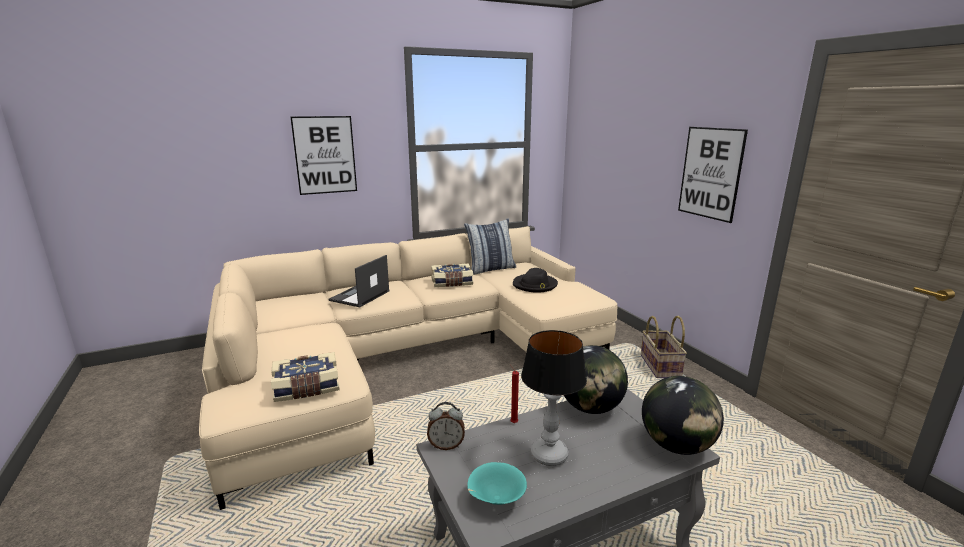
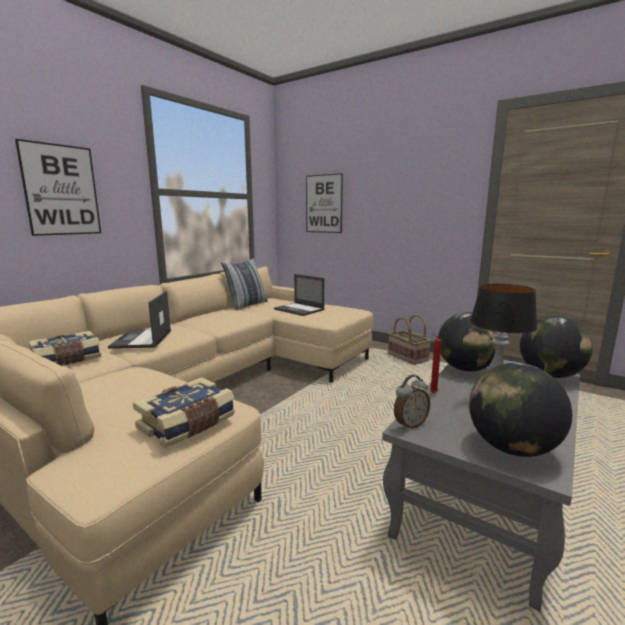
camera: 30 degrees left, 5 degrees down
(452, 283) = (227, 317): book -> book (67, 360)
(495, 499) = (512, 448): turquoise bowl -> globe
(535, 285) = (299, 309): black hat -> laptop
(710, 173) = (423, 203): picture -> picture (324, 204)

